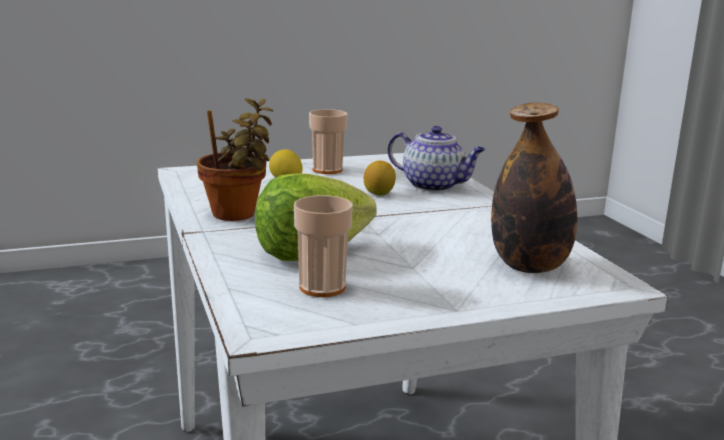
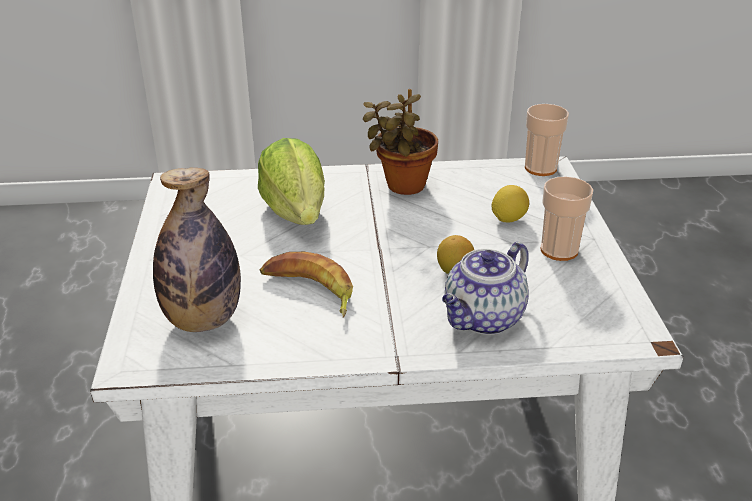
camera: 105 degrees right, 15 degrees up
(322, 287) = (225, 209): cup -> cup (540, 168)
(447, 234) = (309, 290): none -> banana

